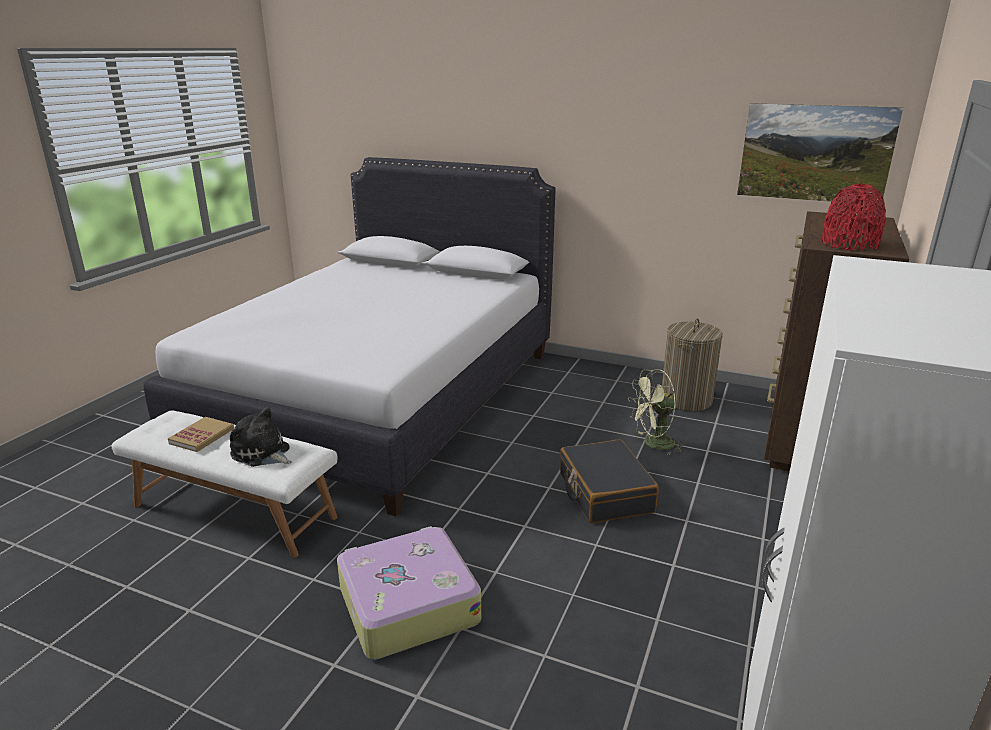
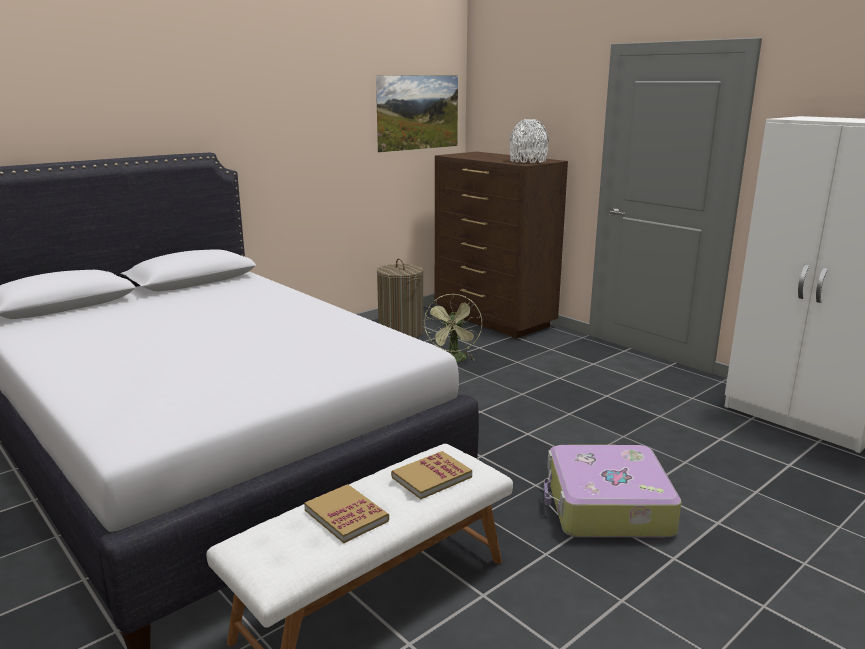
camera: 65 degrees left, 5 degrees down
(262, 453) = (431, 477): plush toy -> book
(604, 493) = (505, 393): black suitcase -> none
(849, 244) = (528, 161): red vase -> white vase

